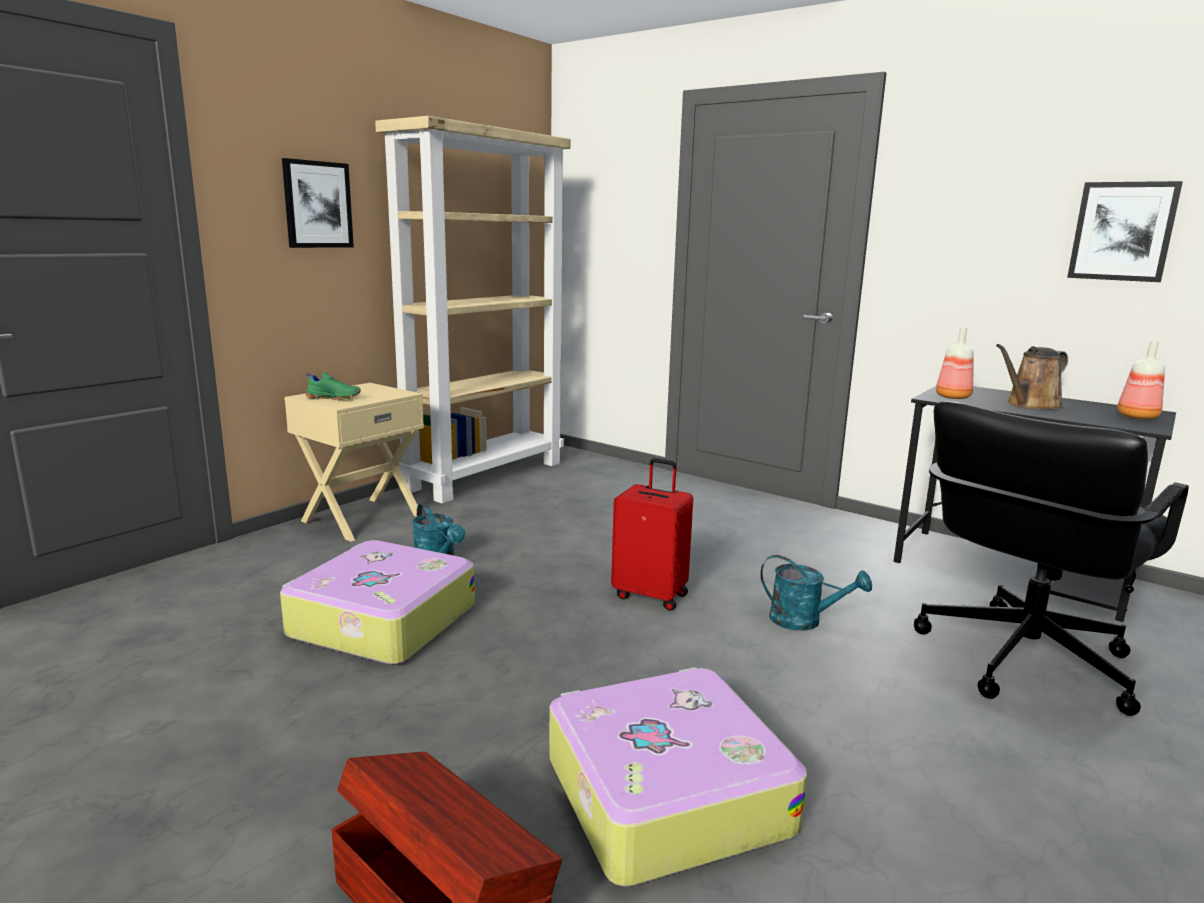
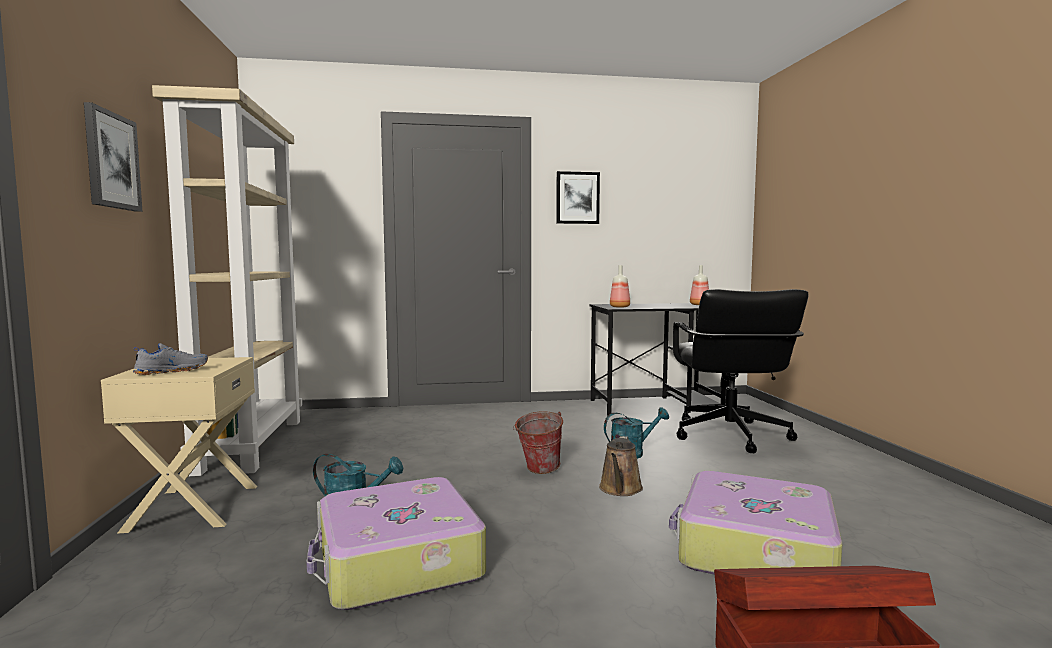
camera: 45 degrees left, 10 degrees down
(334, 398) = (172, 371): green shoe -> grey shoe
(651, 595) = (538, 471): red suitcase -> bucket
(1030, 405) = (656, 306): brown watering can -> brown watering can (620, 489)
(1122, 231) = (664, 213): picture -> picture (577, 198)

